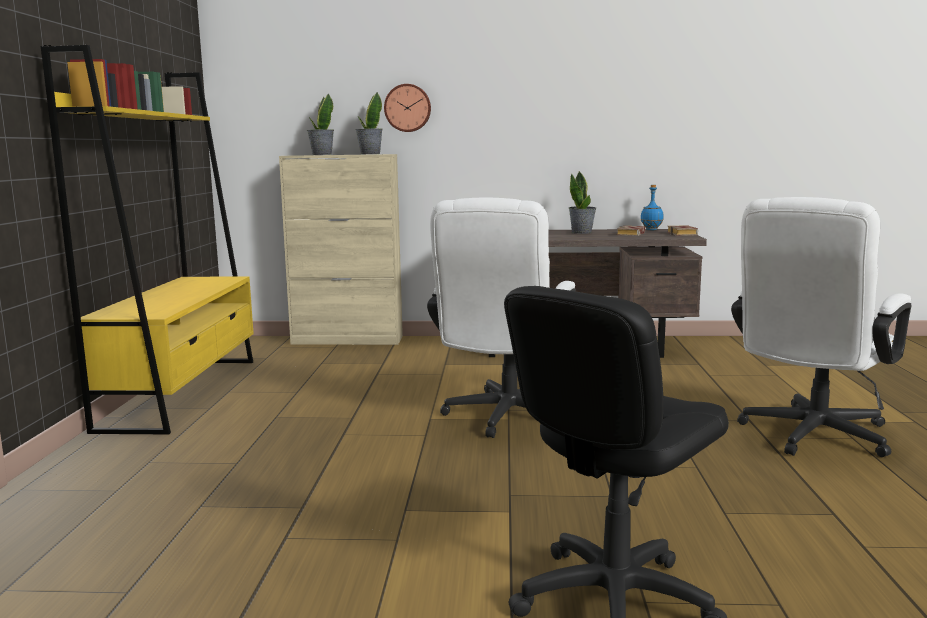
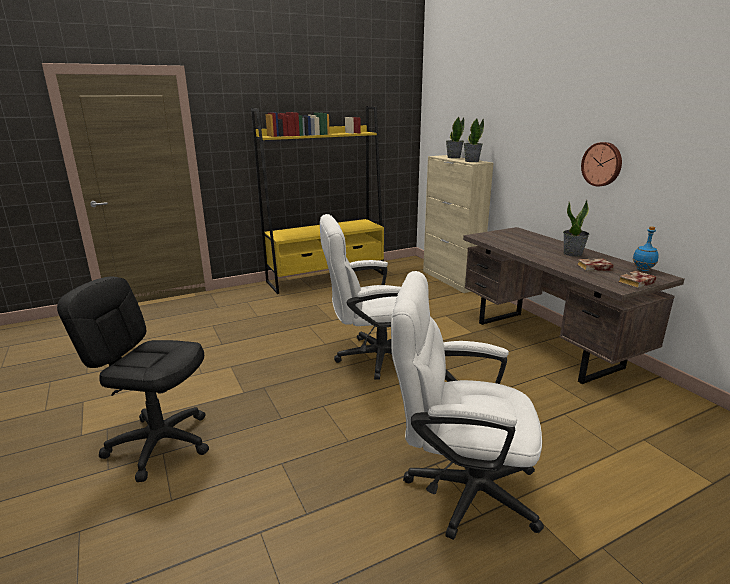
camera: 60 degrees right, 10 degrees up
(407, 108) = (503, 129): wall clock -> wall clock (602, 164)

